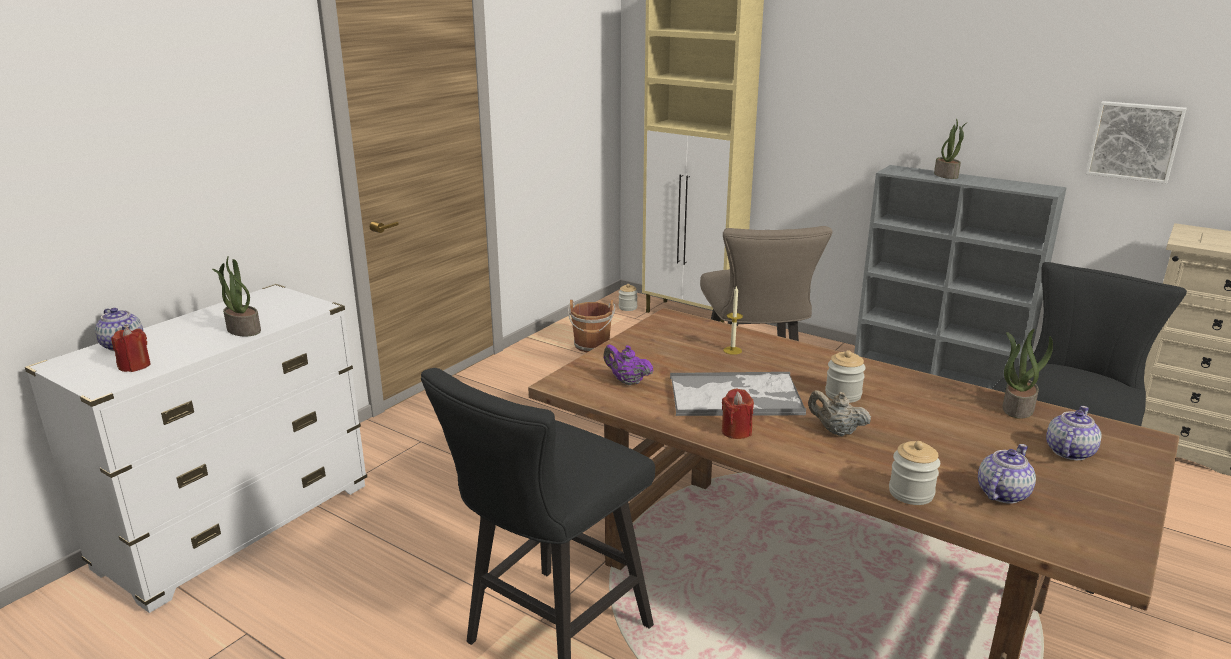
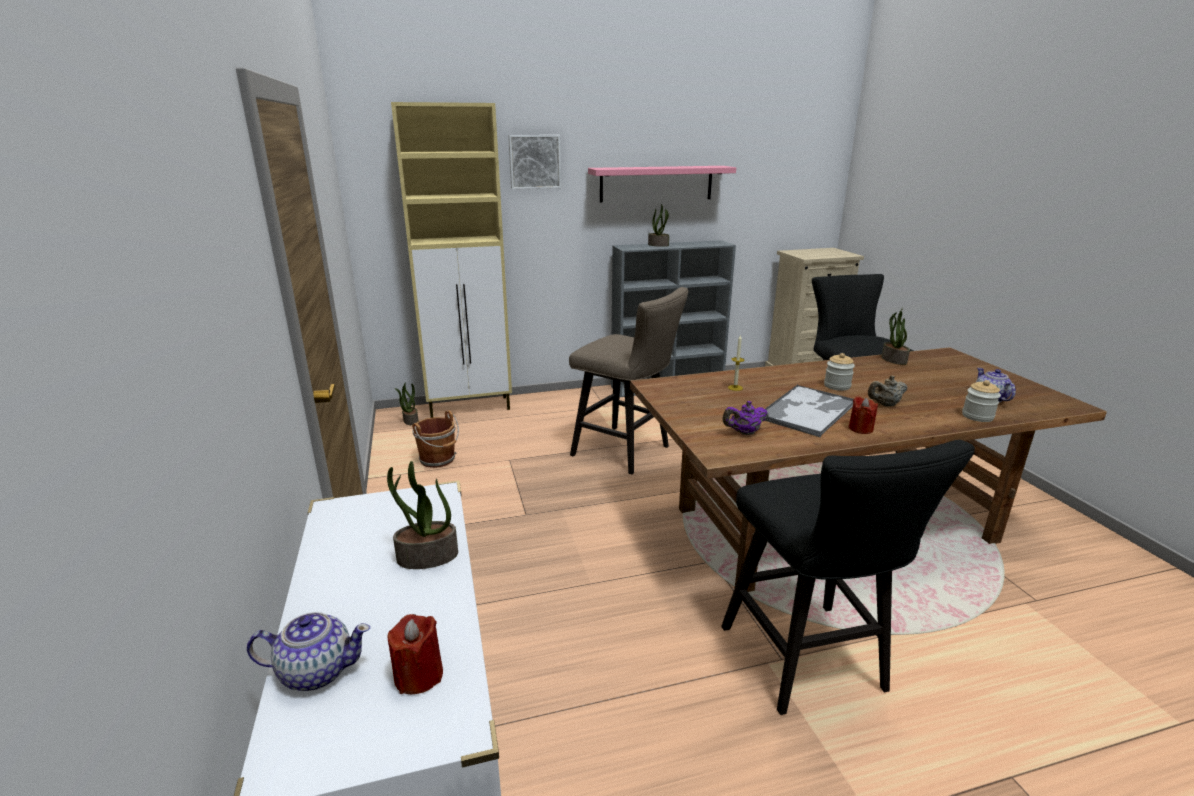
camera: 50 degrees left, 0 degrees up
(628, 307) = (410, 420): jar -> potted plant
(969, 90) = (656, 183): none -> pink shelf
(1068, 452) = (952, 370): teapot -> none
(1134, 141) = (751, 205): picture -> picture (534, 162)

